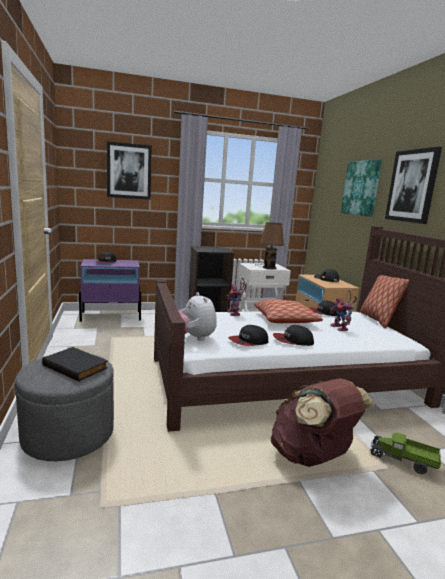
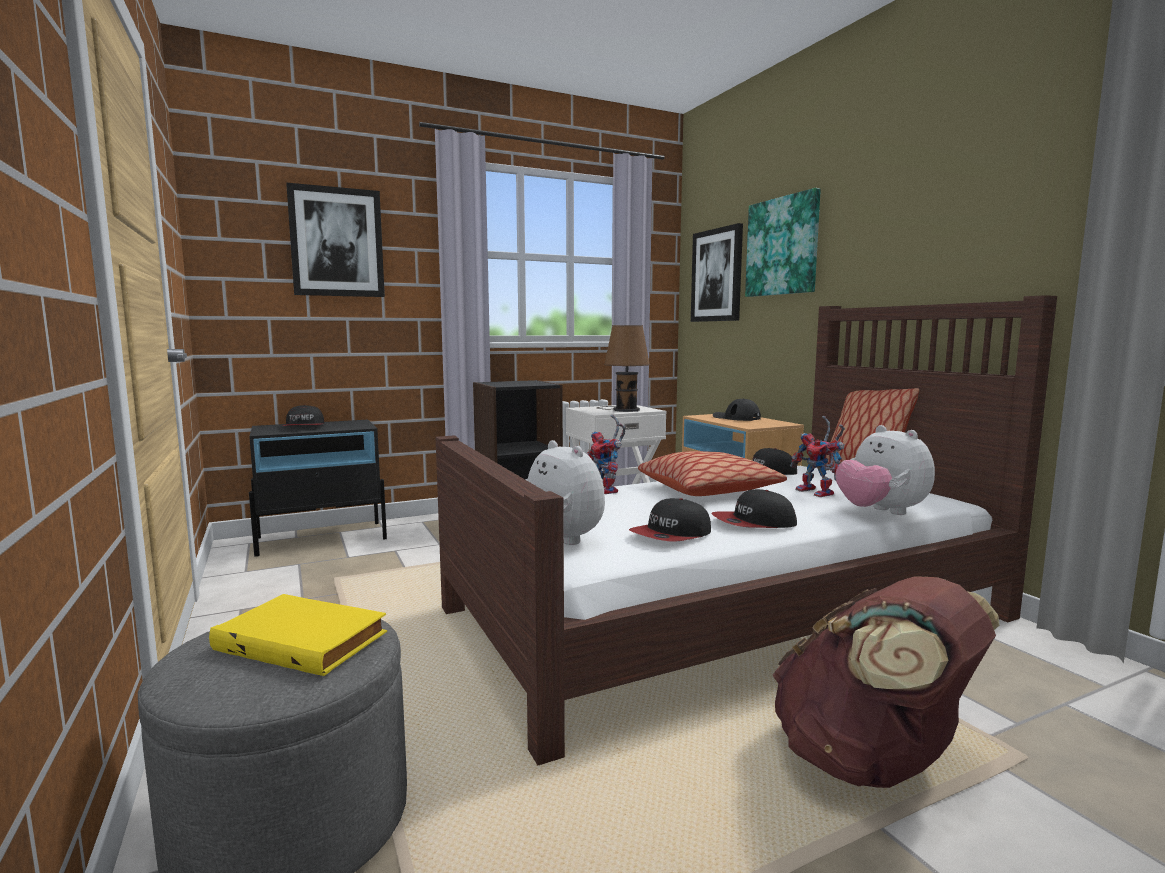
camera: 10 degrees left, 5 degrees down
(76, 366) = (305, 640): black book -> yellow book
(111, 316) = (322, 538): purple nightstand -> black nightstand
(363, 343) = (880, 512): none -> plush toy
(403, 461) = (1042, 736): toy truck -> none
(412, 186) = (893, 223): picture -> picture (717, 275)

